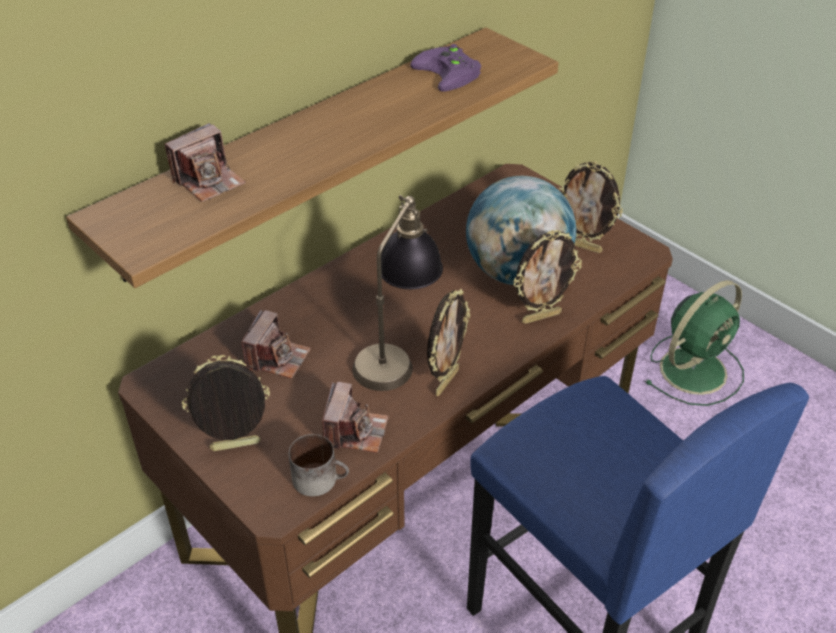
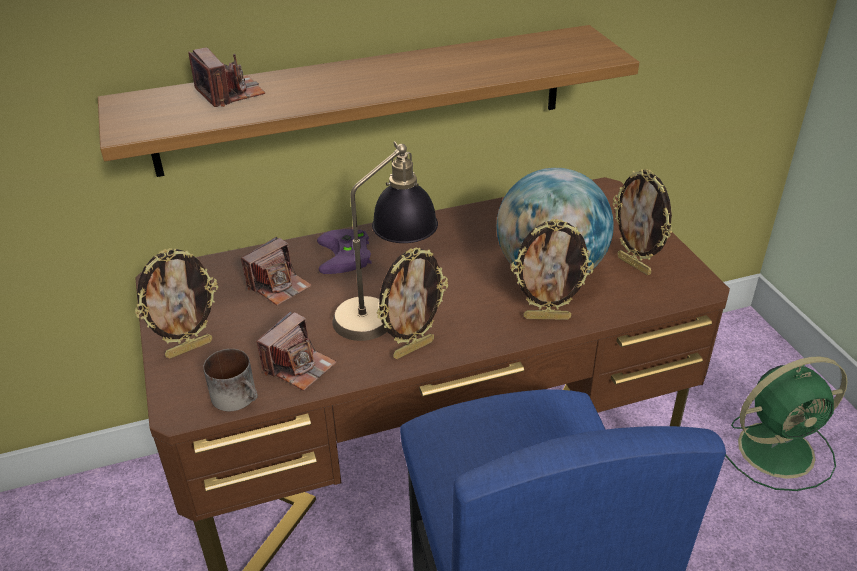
camera: 25 degrees right, 5 degrees down
(209, 181) = (230, 93): camera -> camera turned 105 degrees counterclockwise
(235, 448) = (189, 348): picture frame -> picture frame turned 135 degrees clockwise
(451, 73) = (521, 53): purple game controller -> purple game controller (347, 256)

